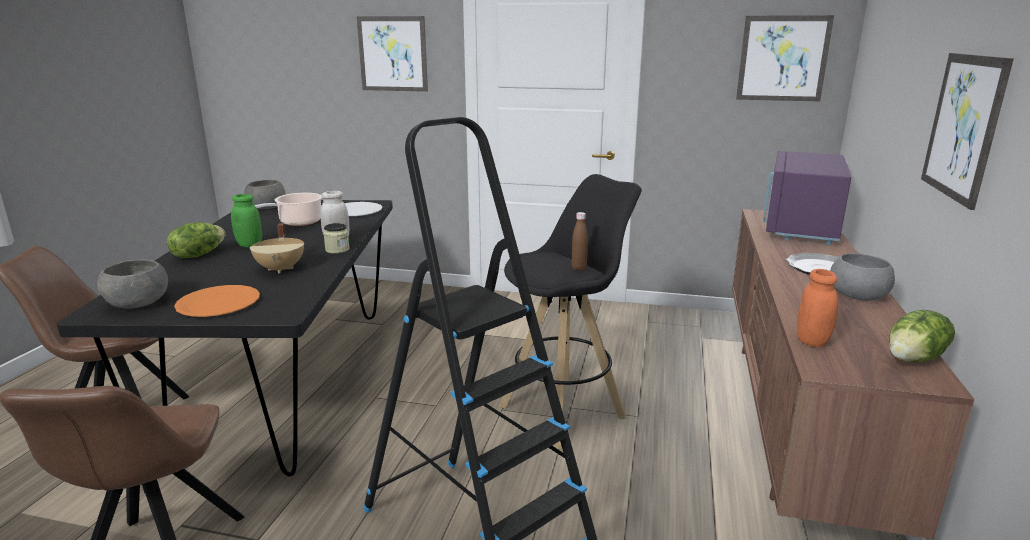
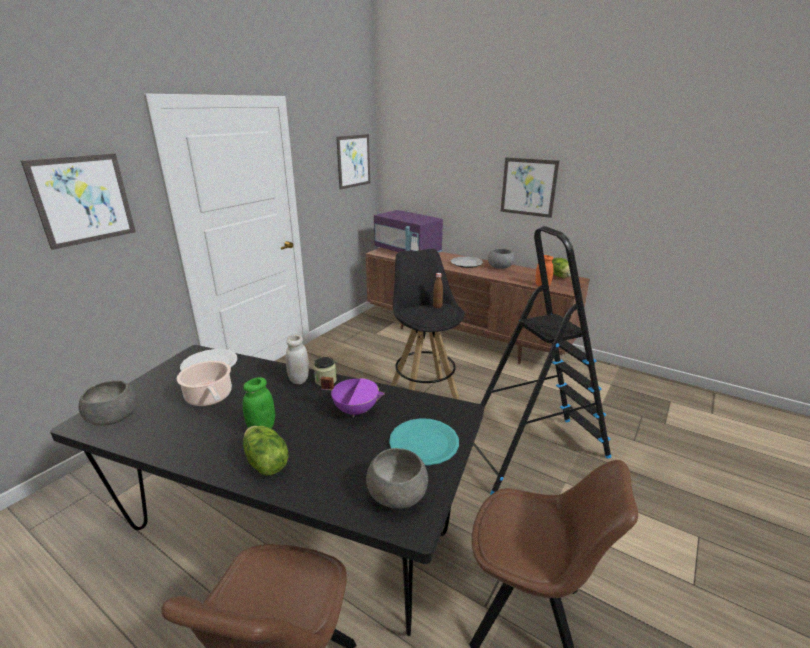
camera: 70 degrees left, 5 degrees up
(219, 303) = (424, 443): orange plate -> turquoise plate
(281, 269) = (356, 410): beige cooking pot -> purple cooking pot

